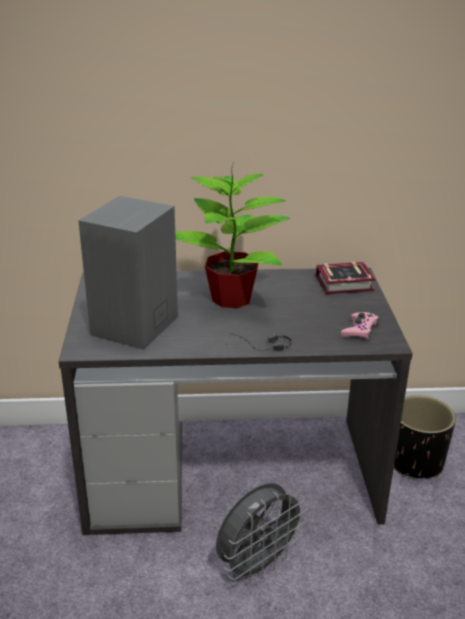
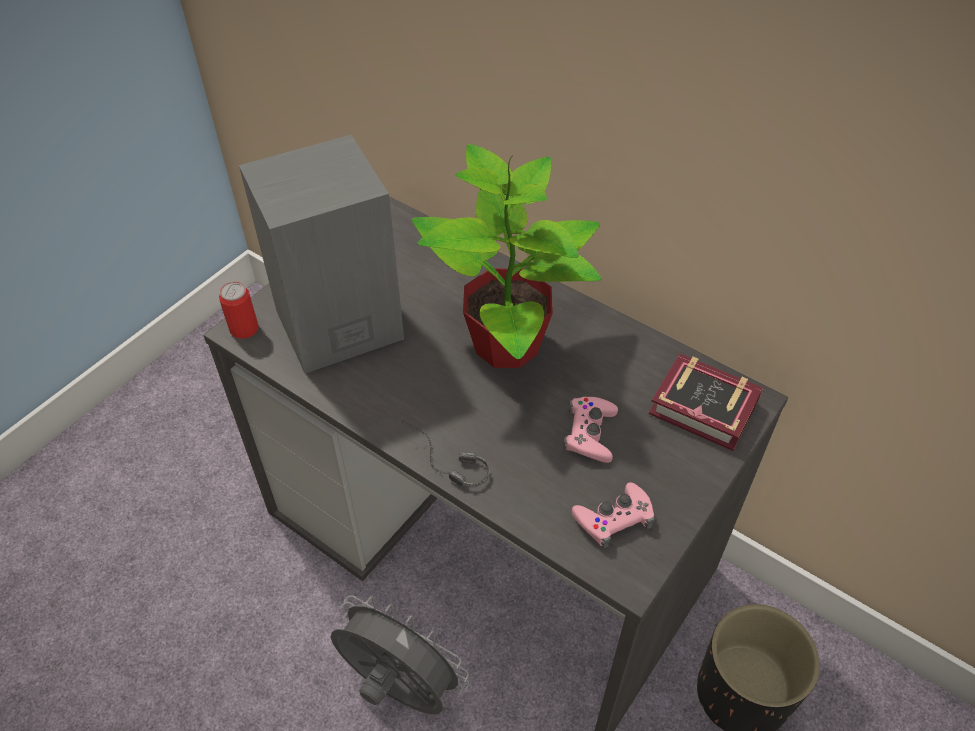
camera: 40 degrees right, 20 degrees up
(81, 348) = (244, 329): none -> can
(257, 565) = (398, 688): grey fan -> grey fan turned 150 degrees counterclockwise
(311, 310) = (590, 433): none -> pink game controller

